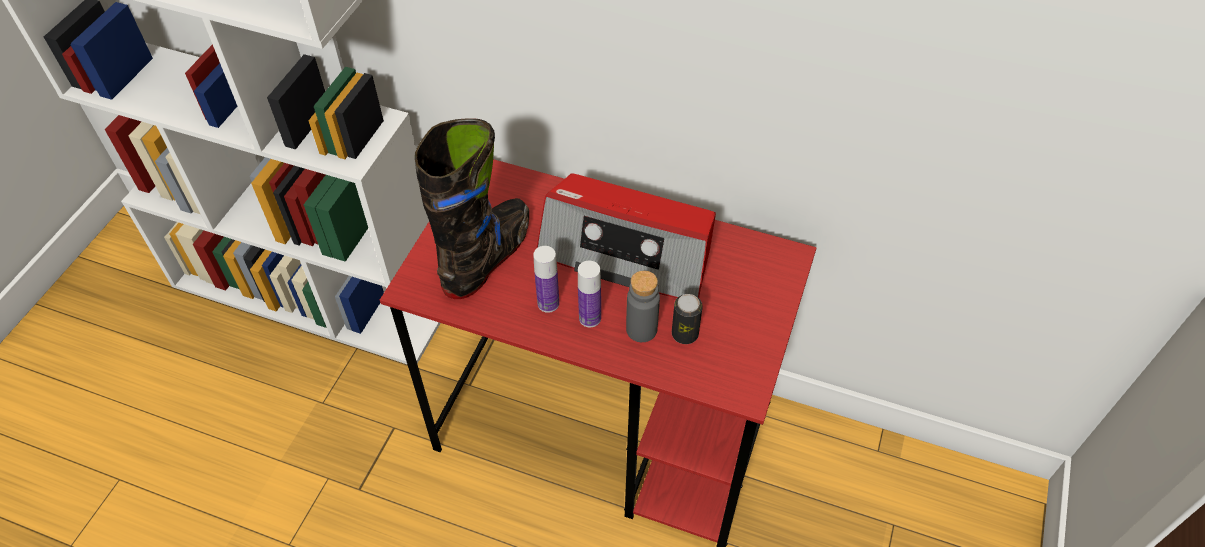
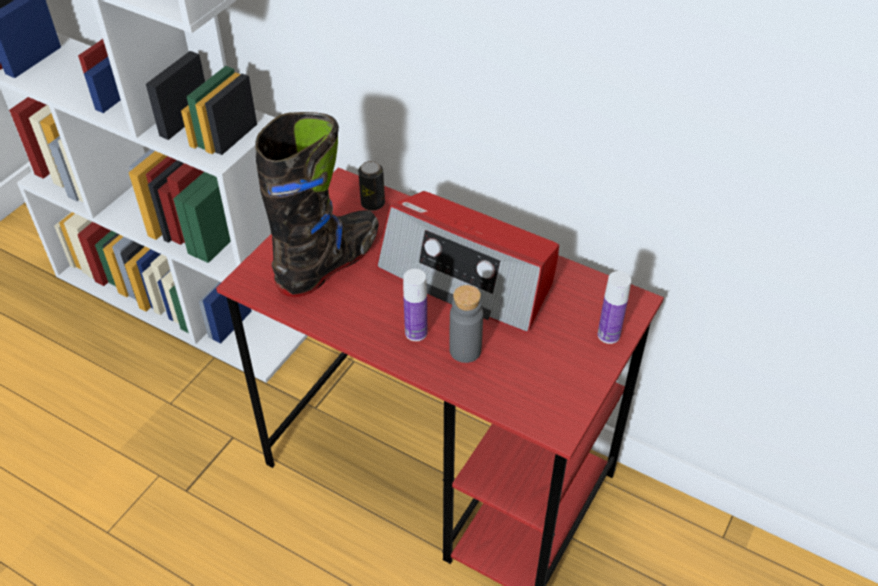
camera: 10 degrees right, 5 degrees down
(548, 303) = (378, 313): bottle -> bottle (608, 335)
(685, 334) = (508, 361): can -> can (373, 203)

